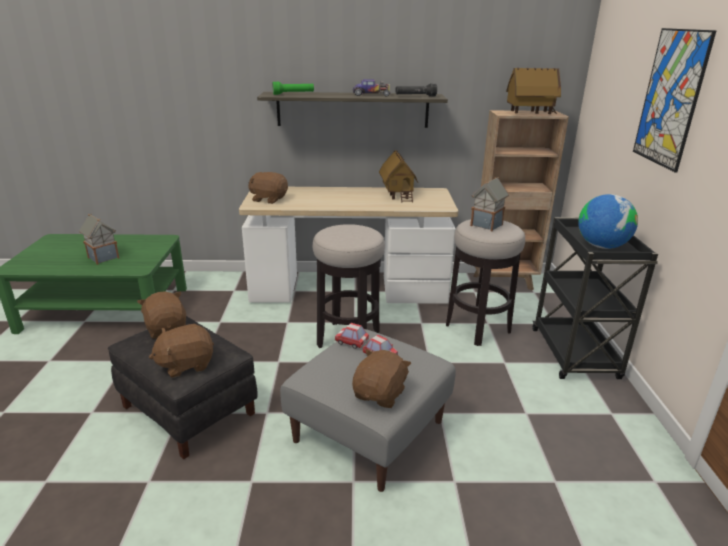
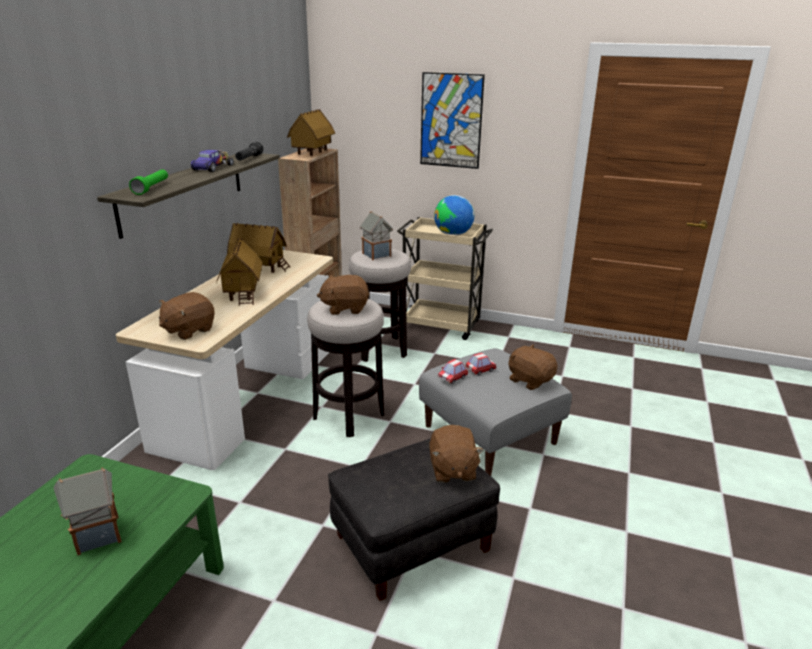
camera: 70 degrees left, 0 degrees up
(167, 328) = (369, 480): brown plush toy -> brown plush toy (345, 308)
(344, 199) = (243, 293): none -> toy house
(575, 355) = (441, 325): black cart -> beige cart

